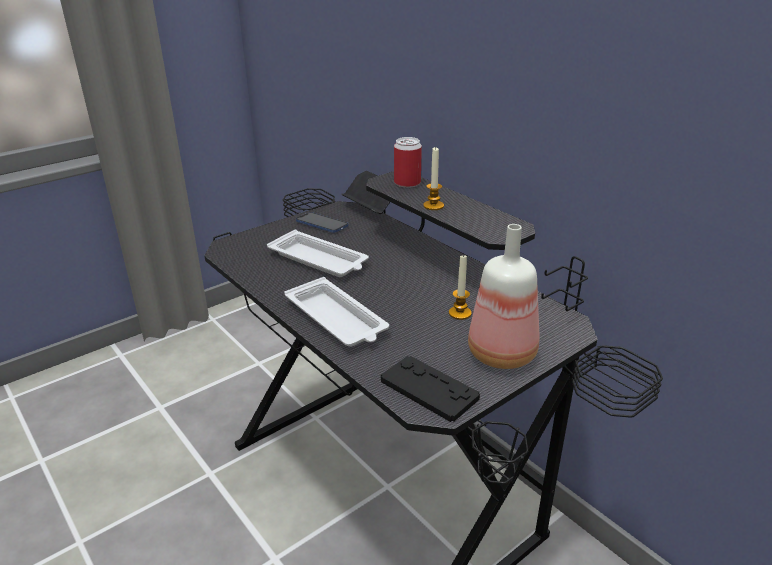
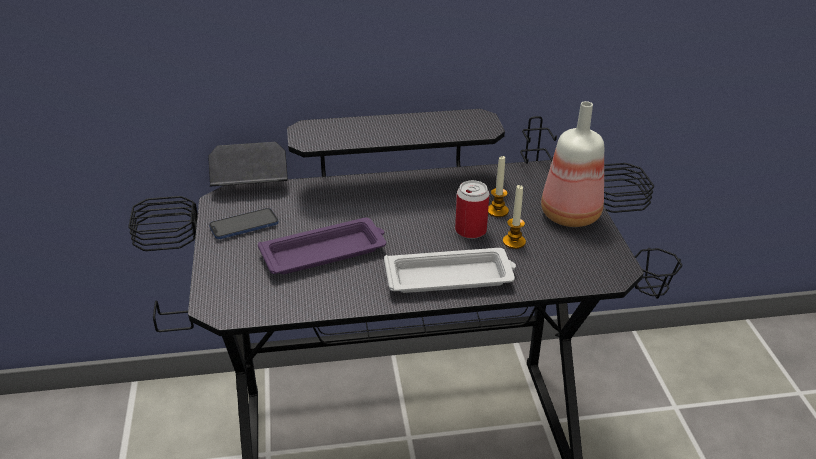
camera: 60 degrees left, 5 degrees up
(319, 260) = (325, 252): white tray -> purple tray
(407, 183) = (329, 130): can -> can (470, 230)
(429, 389) = (591, 265): black game controller -> none
(433, 206) = (397, 135): candle -> candle (514, 242)

